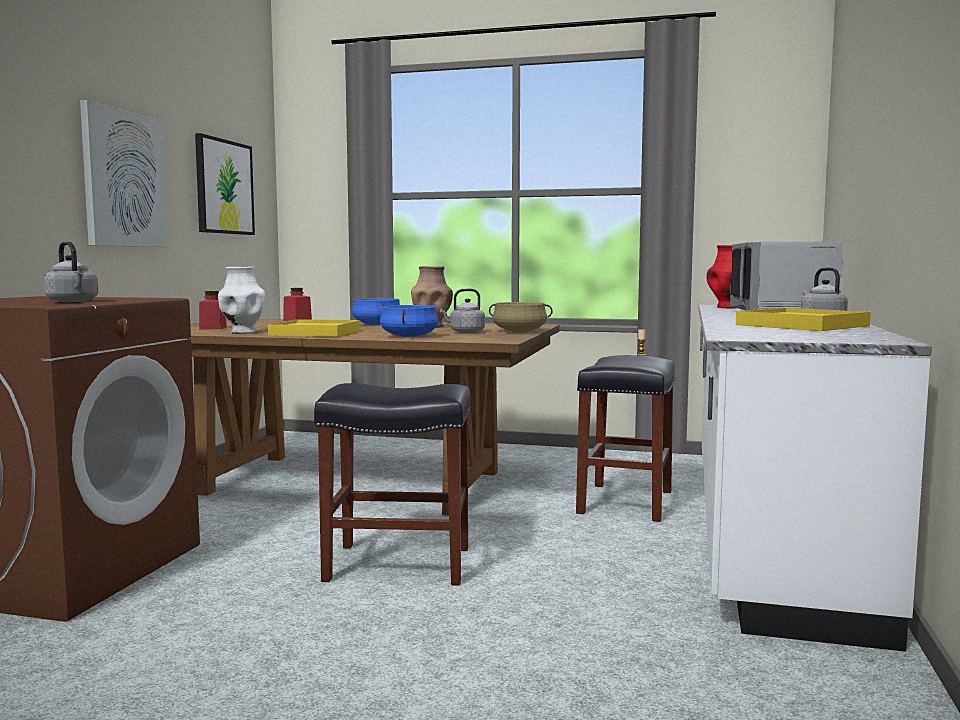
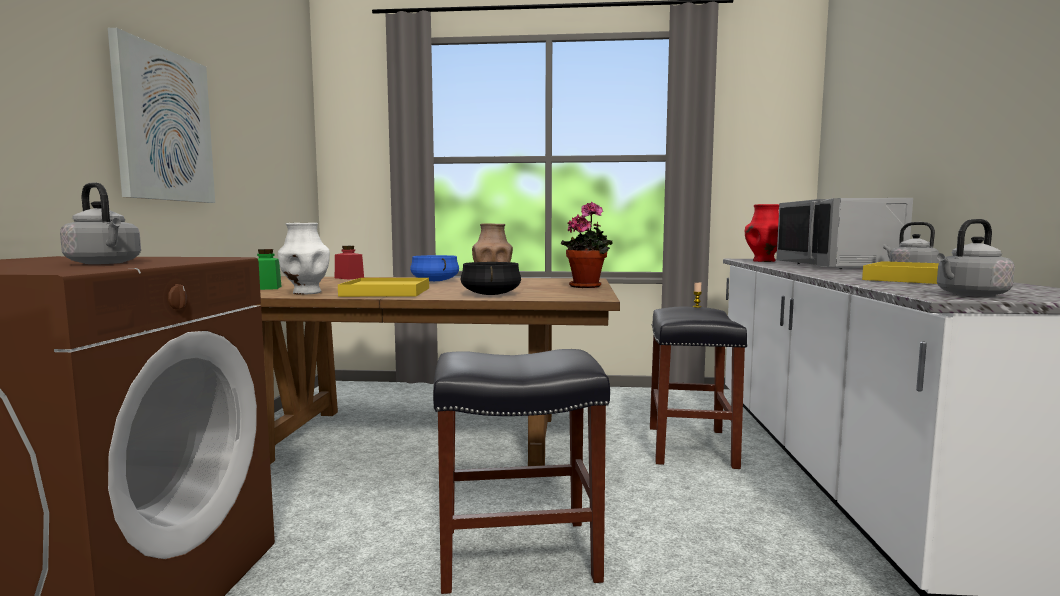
camera: 10 degrees left, 0 degrees up
(213, 328) = (267, 288): red jar -> green jar
(224, 187) = (268, 145): picture -> none
(408, 336) = (490, 294): blue cooking pot -> black cooking pot
(465, 332) = (537, 288): grey kettle -> grey kettle (969, 295)
(520, 331) = (587, 286): beige cooking pot -> potted plant

